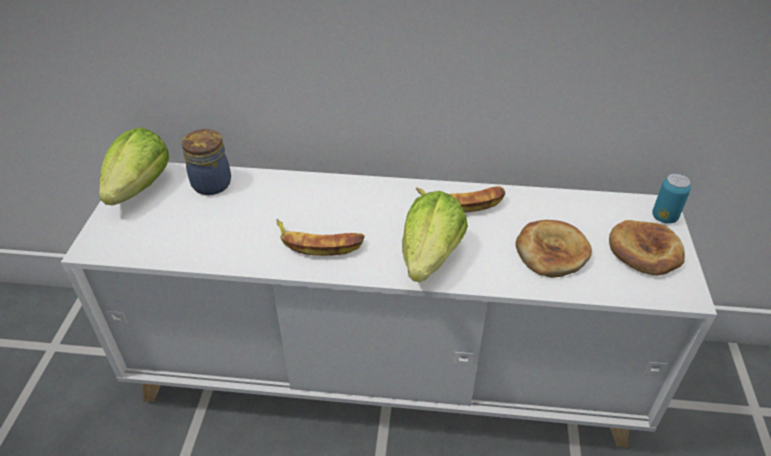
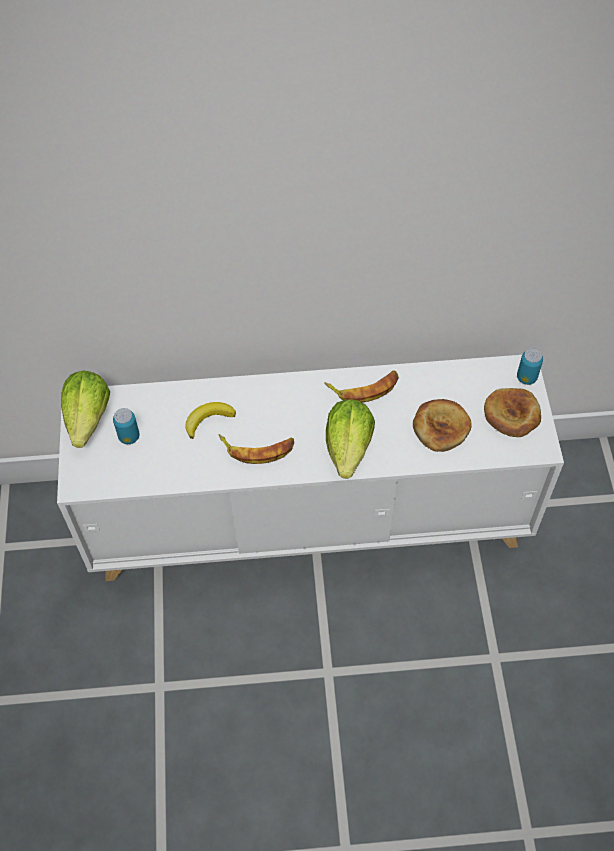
camera: 10 degrees left, 15 degrees up
(176, 210) = (129, 436): none -> can
(211, 183) = (148, 403): jar -> none
(272, 206) = (208, 420): none -> banana

